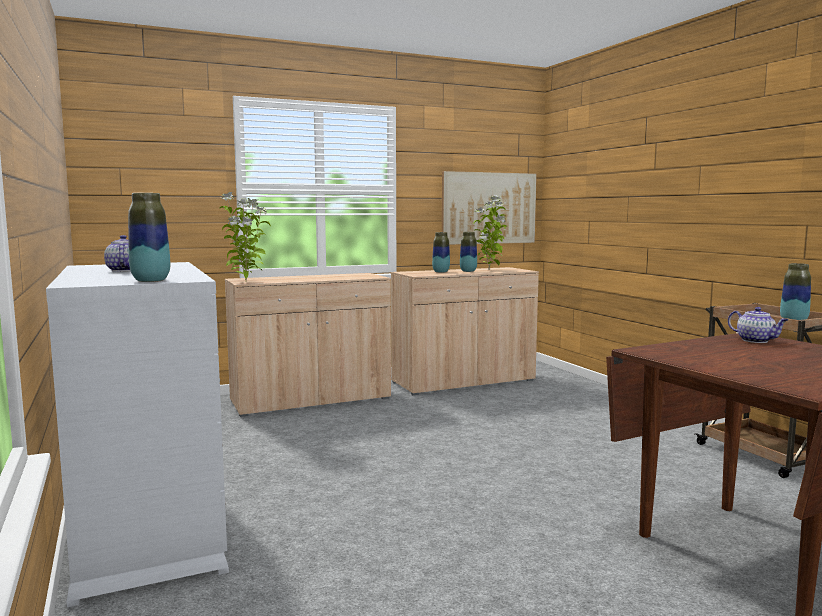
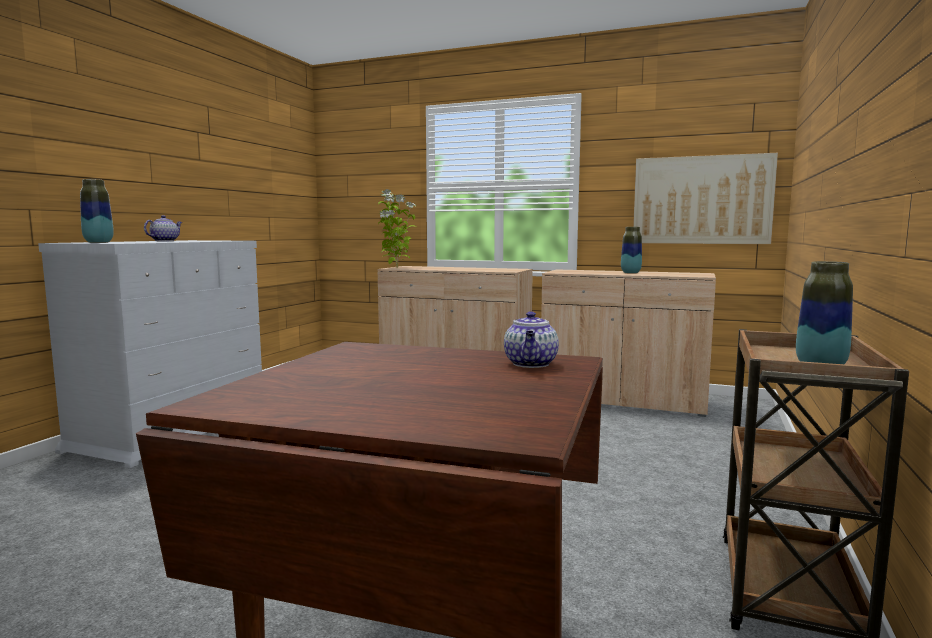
camera: 45 degrees right, 0 degrees up
(441, 272) = (597, 272): vase -> none
(490, 269) = (667, 273): potted plant -> none

